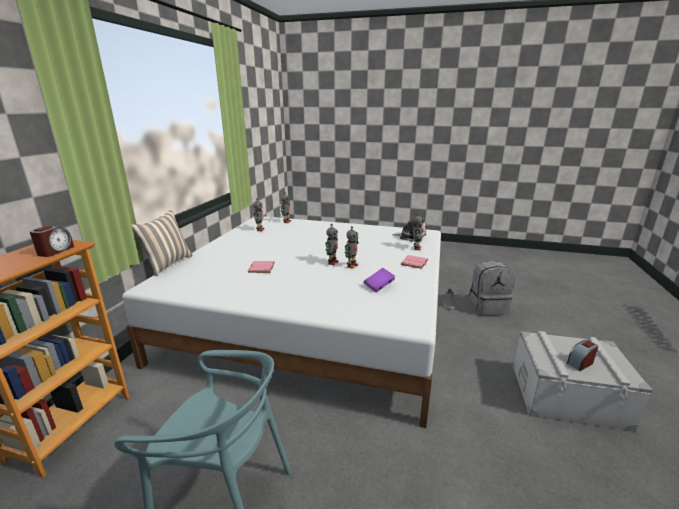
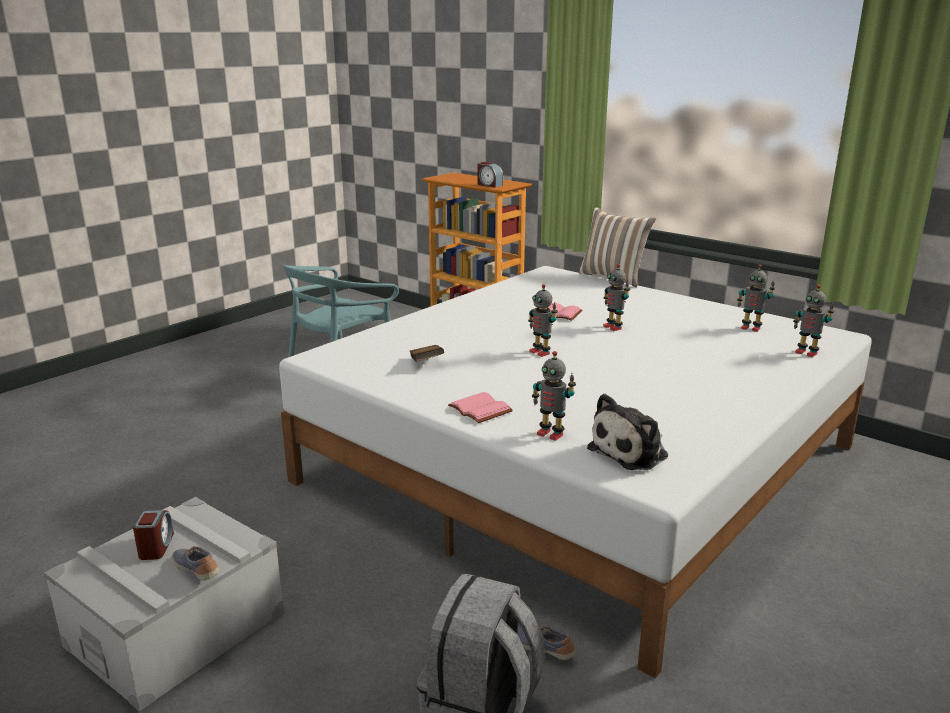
camera: 115 degrees right, 0 degrees up
(351, 266) = (515, 362): toy robot -> toy robot (613, 327)
(379, 286) = (426, 363): purple book -> brown book
(566, 342) = (197, 570): none -> shoe

